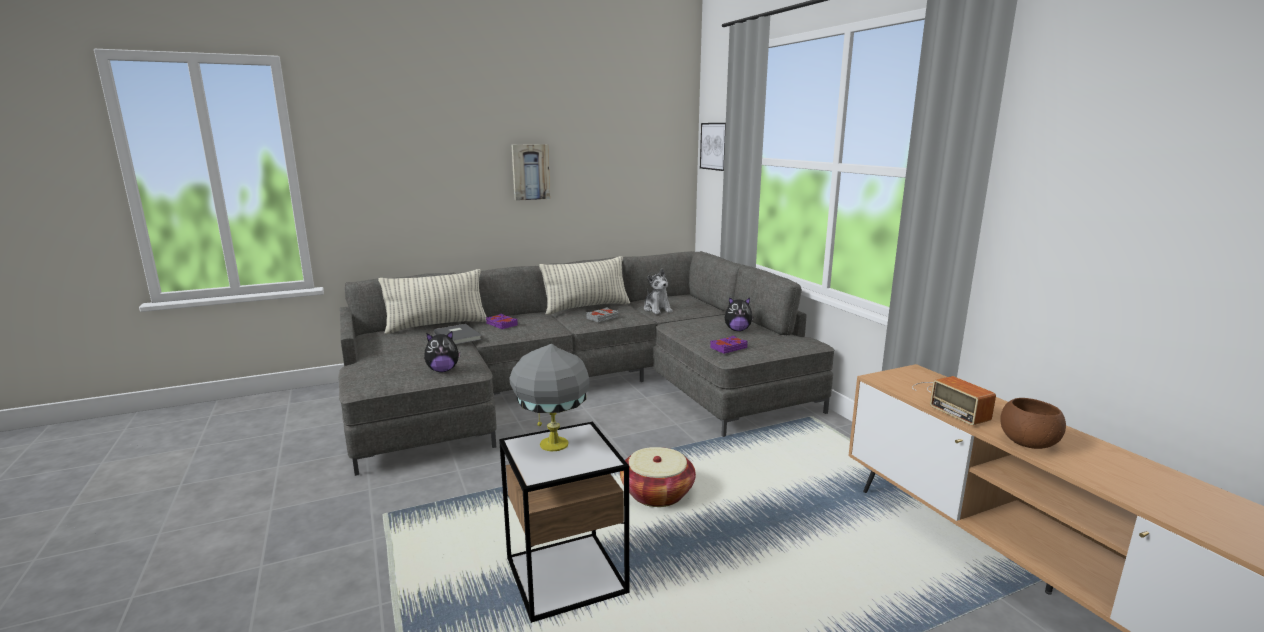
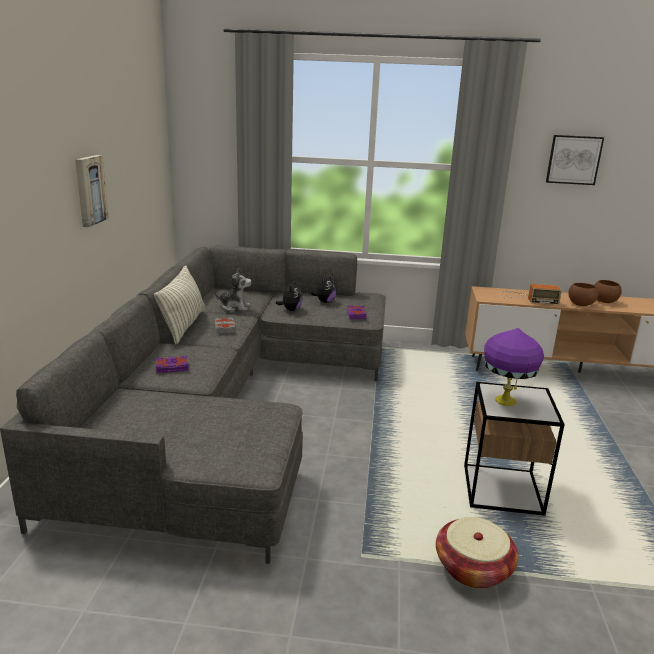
camera: 60 degrees left, 5 degrees up
(437, 326) = (118, 397): pillow -> none
(443, 370) = (269, 419): plush toy -> plush toy (290, 310)
(459, 336) = (175, 393): grey book -> none
(552, 444) = (505, 401): grey table lamp -> purple table lamp
(657, 493) = (429, 427): basket -> basket (473, 568)
(715, 146) = (203, 143): picture -> picture (573, 160)
(1107, 464) = (604, 301): none -> brown bowl

